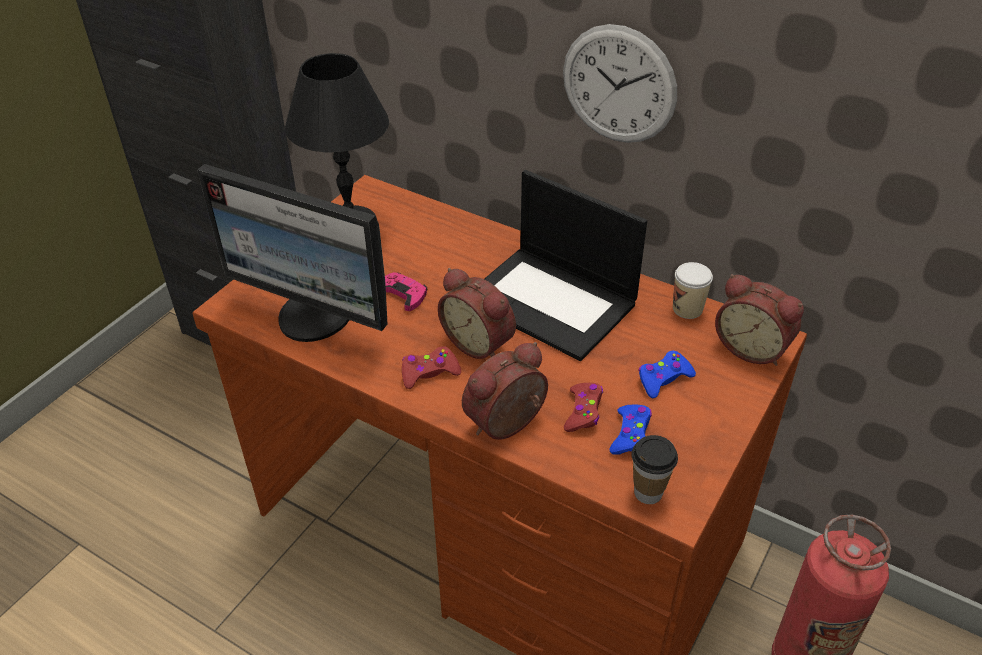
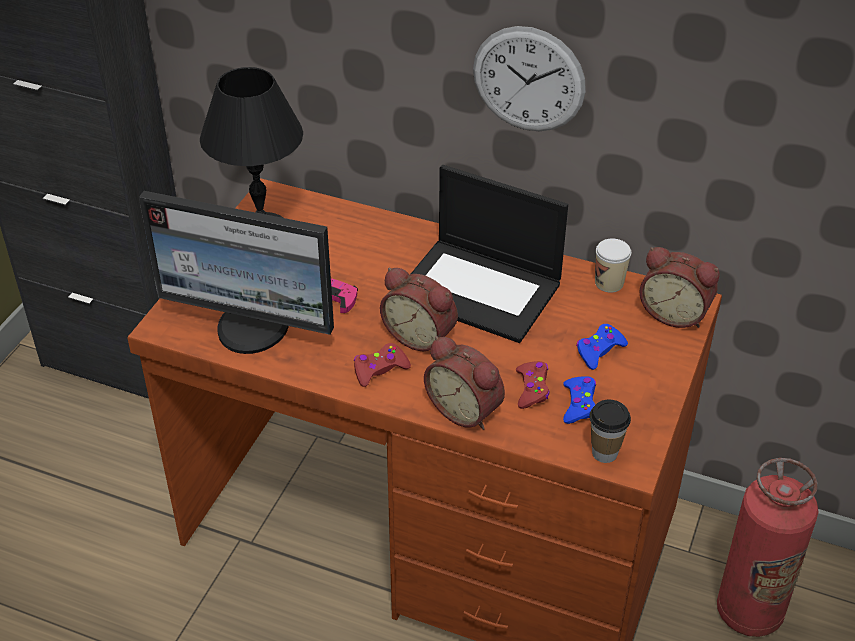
camera: 10 degrees left, 0 degrees up
(508, 425) = (466, 409): alarm clock -> alarm clock turned 90 degrees counterclockwise

